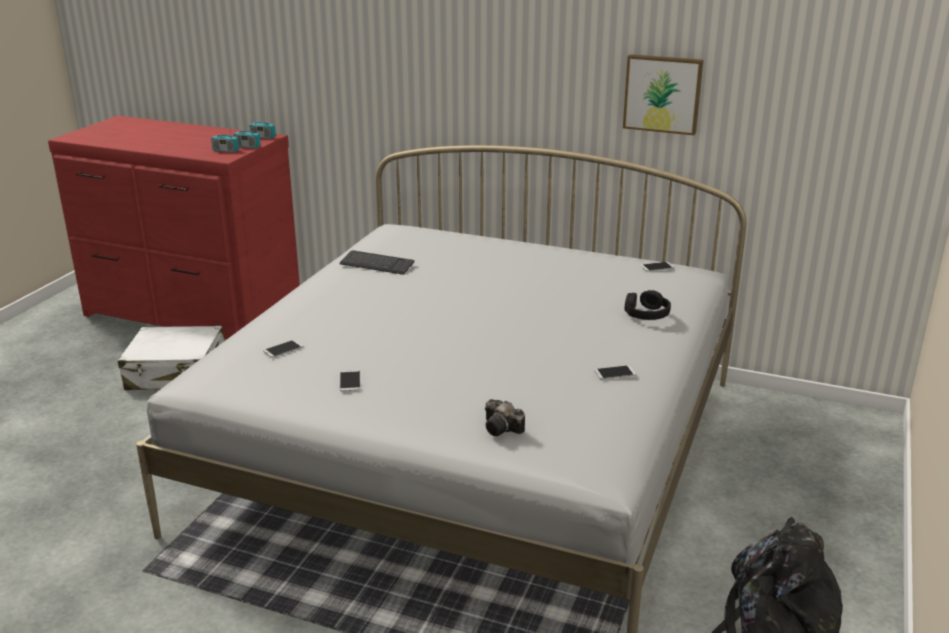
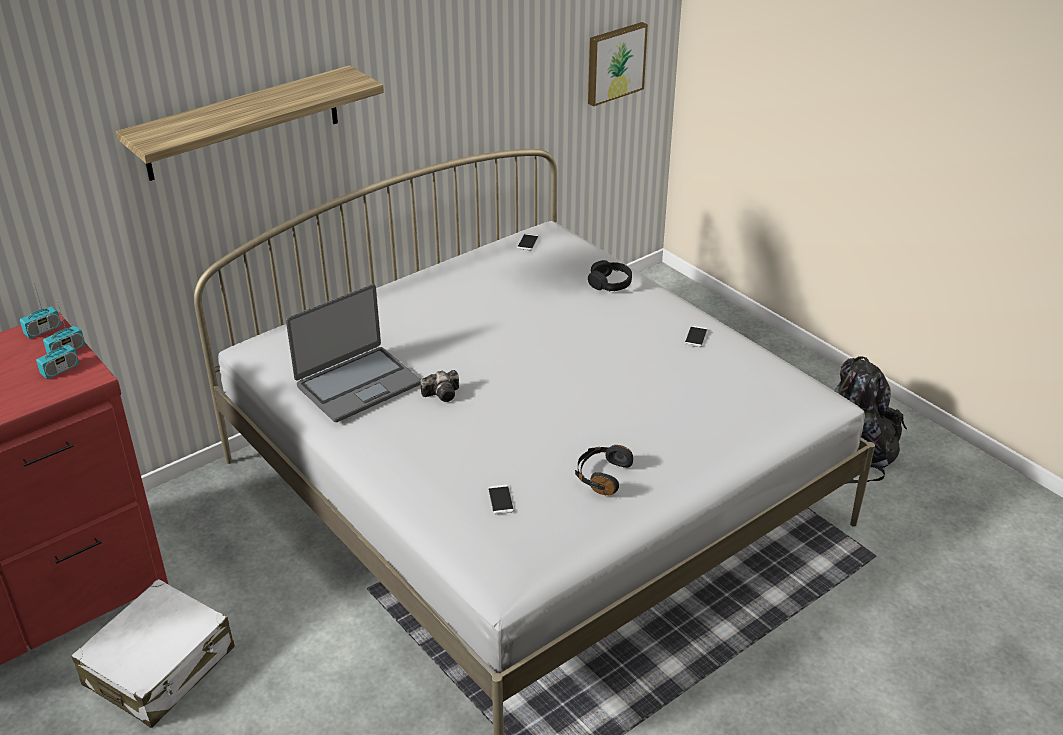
camera: 60 degrees left, 10 degrees up
(350, 381) = (602, 476): phone -> black headphones
(377, 264) = (357, 384): keyboard -> laptop
(438, 50) = (243, 123): none -> shelf
(503, 429) = (743, 420): camera -> camera (443, 394)
(663, 93) = (473, 80): picture -> picture (614, 62)

